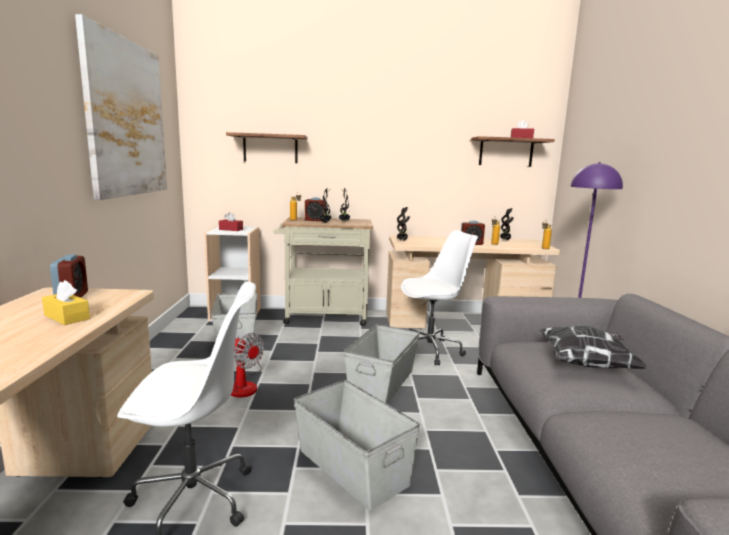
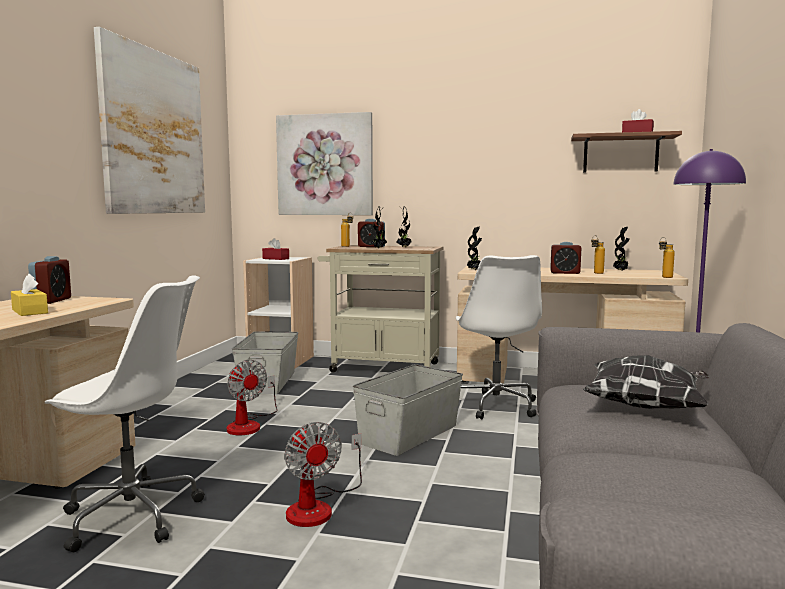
camera: 15 degrees right, 5 degrees down
(270, 148) = (325, 165): shelf -> picture
(352, 466) = (318, 507): grey storage box -> fan
(431, 350) = (496, 407): white office chair -> white office chair turned 90 degrees clockwise

